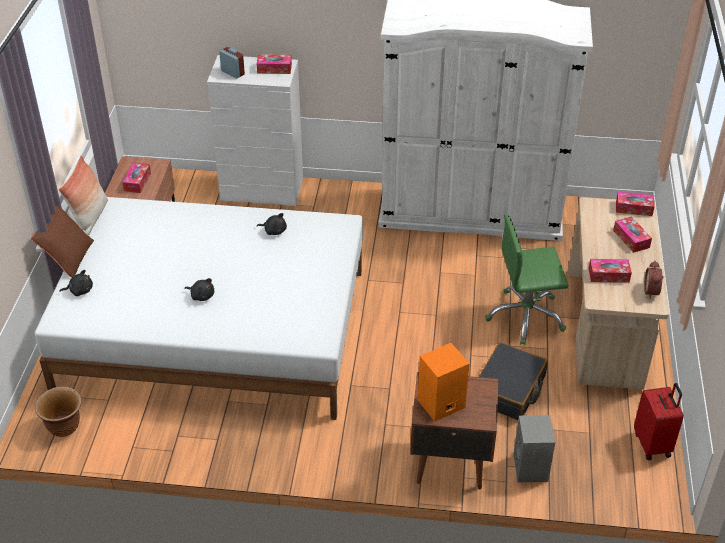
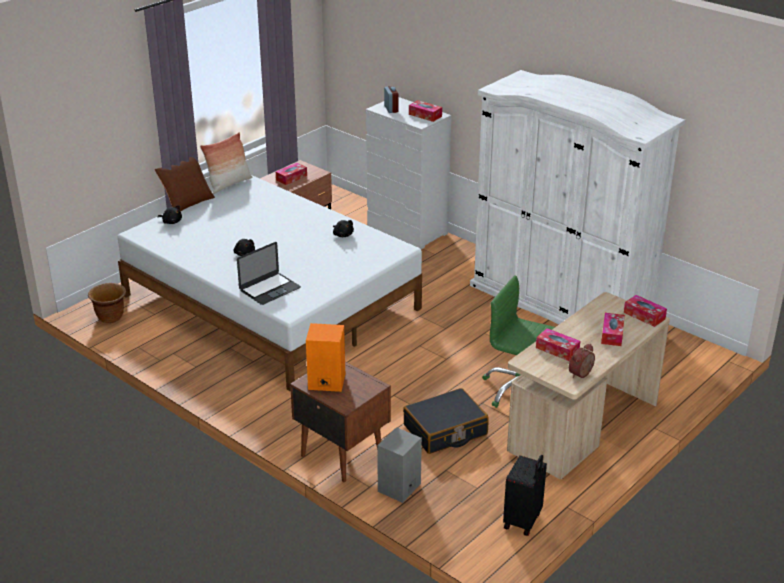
camera: 35 degrees right, 10 degrees down
(273, 325) = (270, 289): none -> laptop
(653, 444) = (523, 521): red suitcase -> black suitcase

